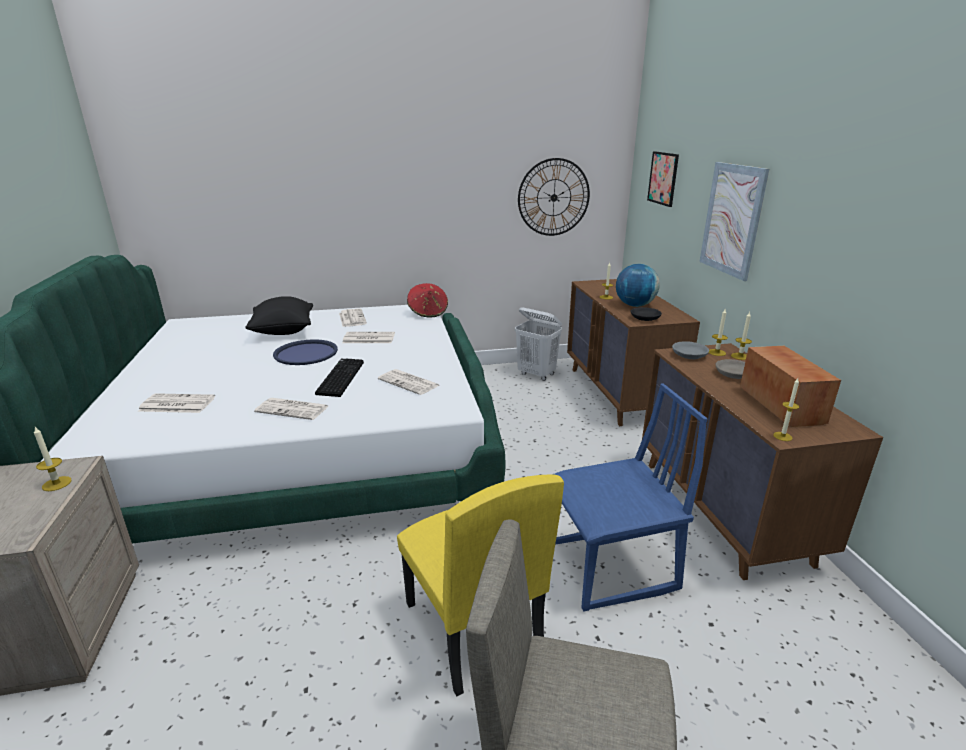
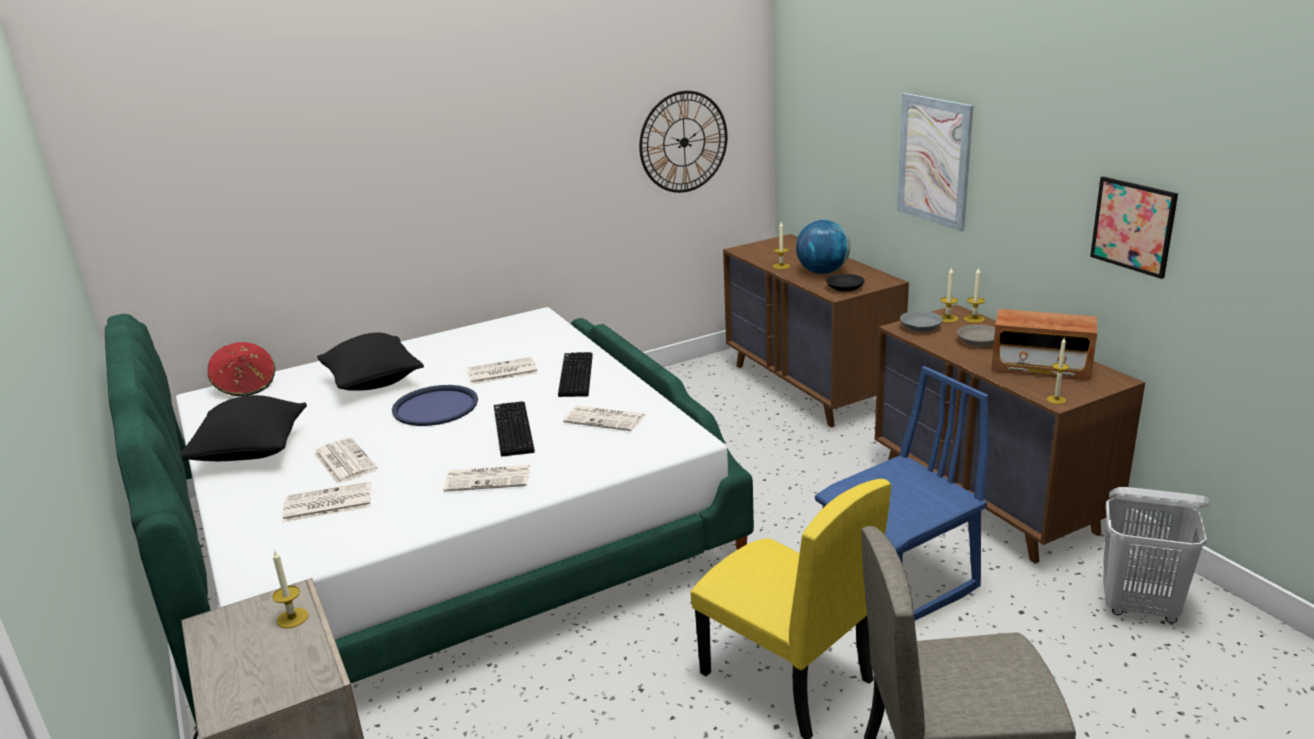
camera: 15 degrees left, 0 degrees up
(168, 362) = (251, 454): none -> black pillow
(352, 318) = (453, 348): newspaper -> newspaper (344, 461)
(413, 349) = (574, 375): none -> keyboard
(428, 312) = (552, 322): red hat -> red hat (246, 386)
(537, 374) = (694, 380): white laundry basket -> white laundry basket (1140, 607)
(663, 178) = (826, 107): picture -> picture (1133, 226)
(781, 405) = (1040, 368): radio -> radio turned 135 degrees clockwise

